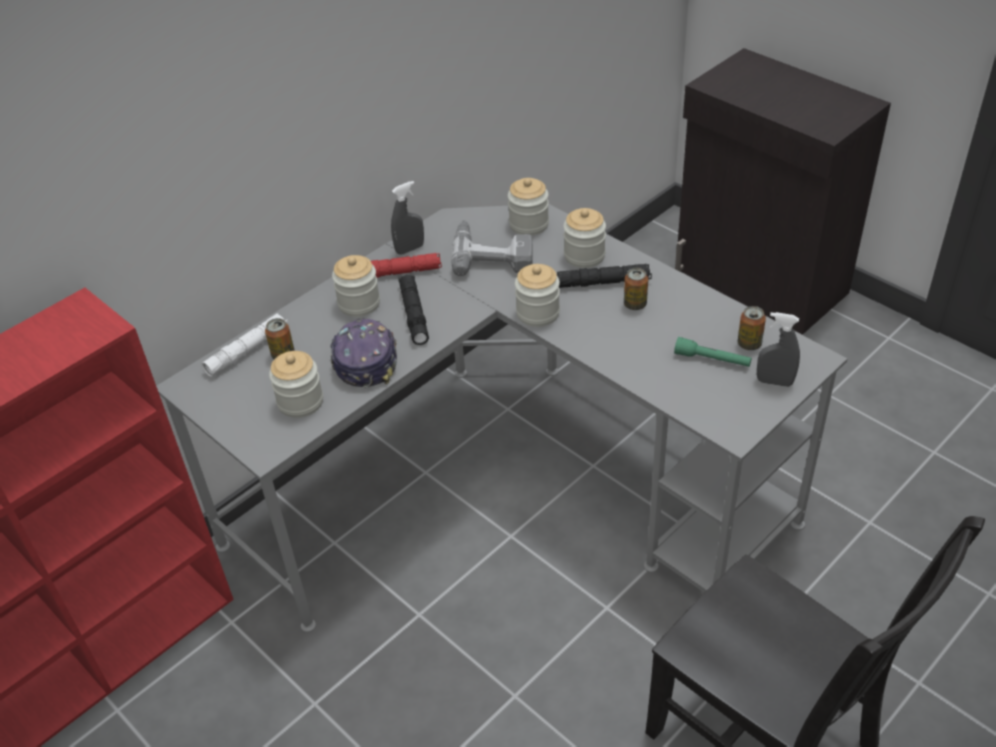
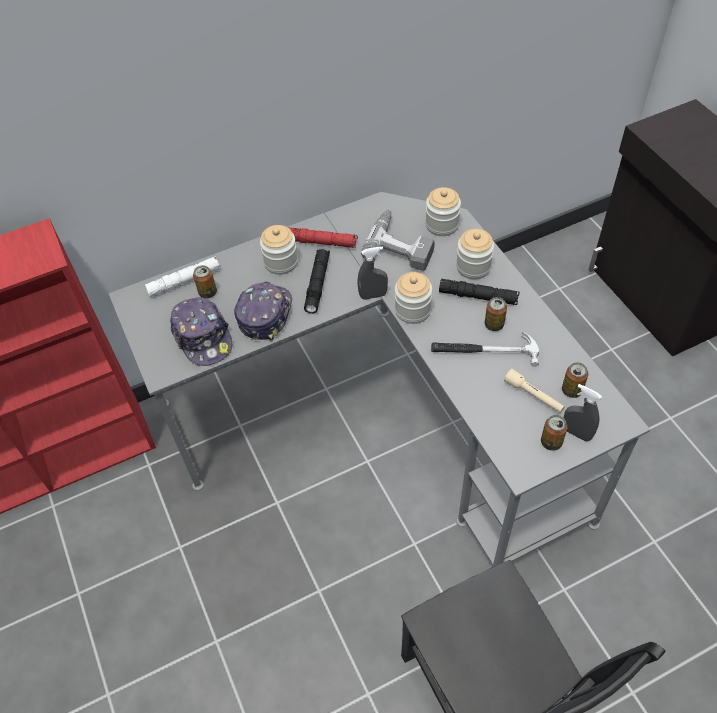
camera: 20 degrees right, 10 degrees up
(300, 402) = (203, 337): jar -> cap
(410, 249) = (339, 223): grey spray bottle -> grey spray bottle (373, 295)
(636, 331) = (484, 350): none -> hammer
(712, 360) = (533, 396): green flashlight -> beige flashlight
(752, 398) = (551, 442): none -> can

